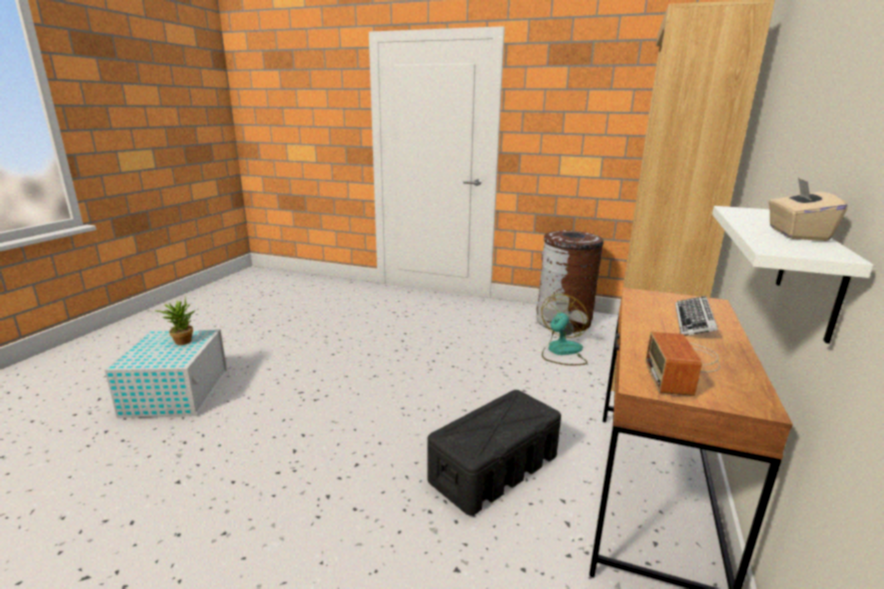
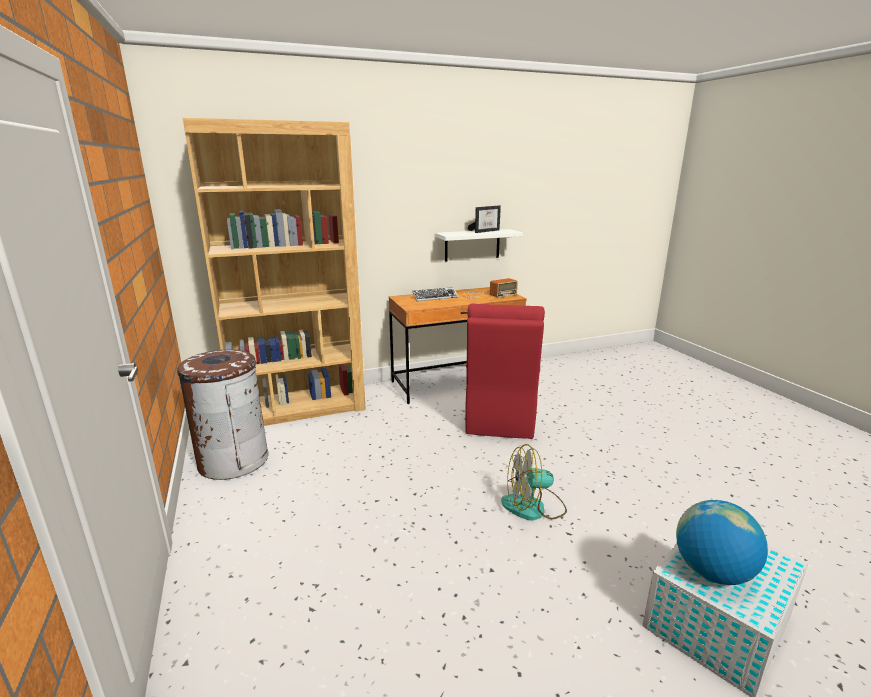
camera: 130 degrees left, 0 degrees up
(181, 341) = (712, 572): potted plant -> globe
(495, 468) = (499, 418): black storage box -> red chair
(561, 352) = (319, 440): fan -> fan (533, 507)
(796, 234) = (485, 231): beige tissue box -> picture frame

